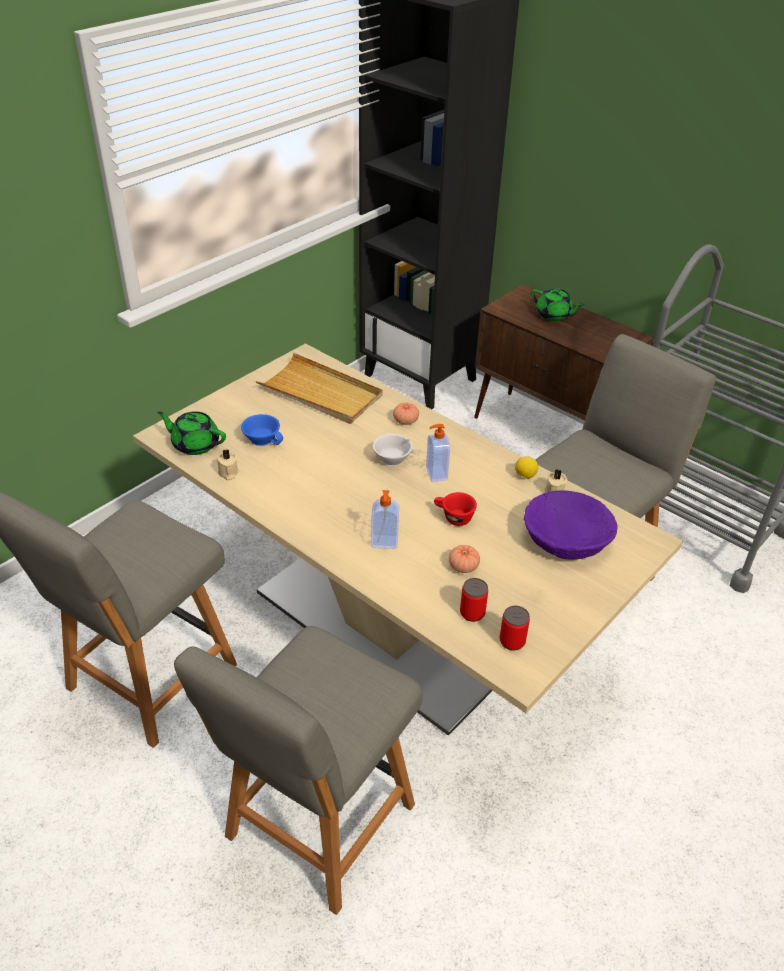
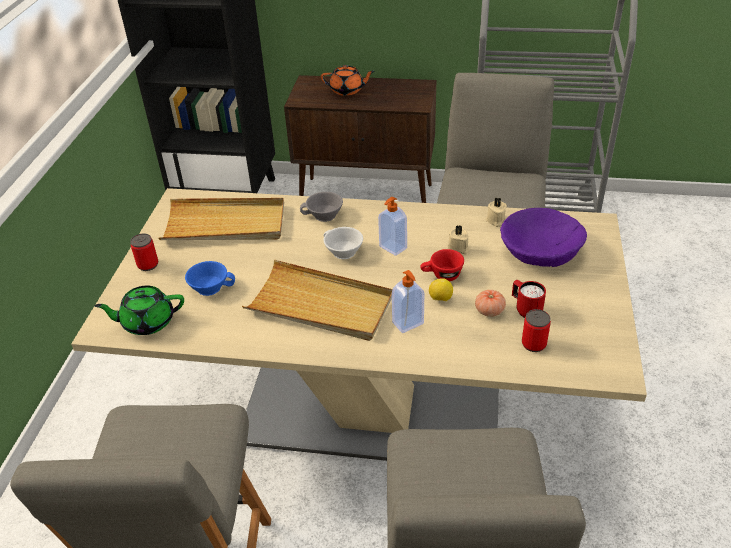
camera: 30 degrees left, 0 degrees up
(228, 473) = (207, 333): beige candle -> beige candle (458, 249)
(330, 493) = (320, 305): none -> beige tray
(405, 421) = (324, 216): tomato -> grey cup
(496, 581) = (525, 309): none -> red mug
(512, 641) = (584, 350): can -> can (148, 265)
(525, 476) = (461, 217): lemon -> lemon (440, 299)
(554, 315) = (347, 90): green teapot -> orange teapot

